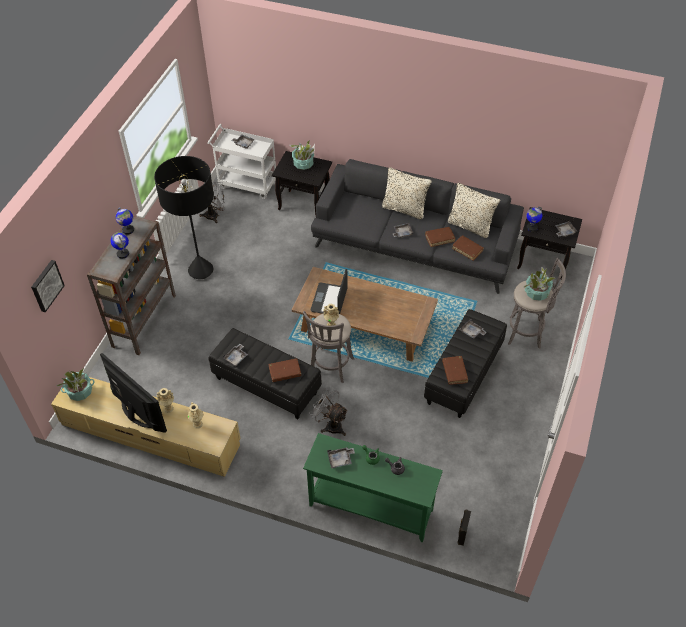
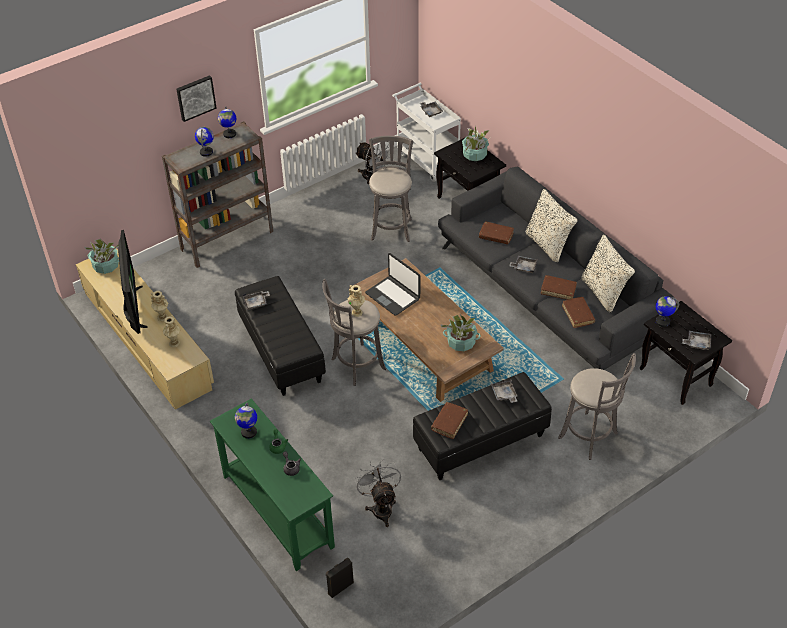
camera: 35 degrees right, 5 degrees down
(46, 285) = (103, 142): picture -> picture (195, 97)
(201, 272) = (314, 221): black floor lamp -> none
(264, 249) = (391, 228): none -> grey stool
(285, 372) = (287, 338): brown book -> brown book (496, 236)
(329, 300) = (393, 296): laptop -> laptop turned 90 degrees counterclockwise
(330, 425) = (308, 417): grey fan -> grey fan (381, 507)
(340, 459) = (248, 432): grey tray -> globe
(537, 293) = (599, 386): potted plant -> potted plant (461, 342)

